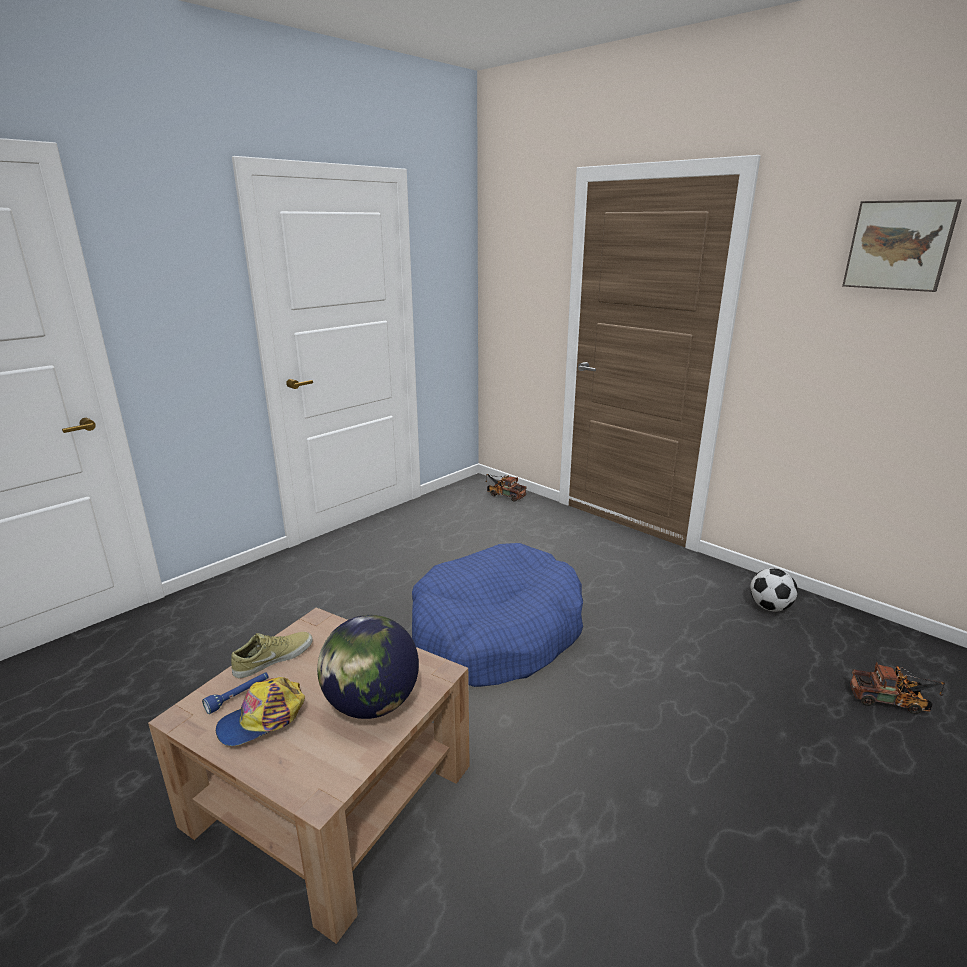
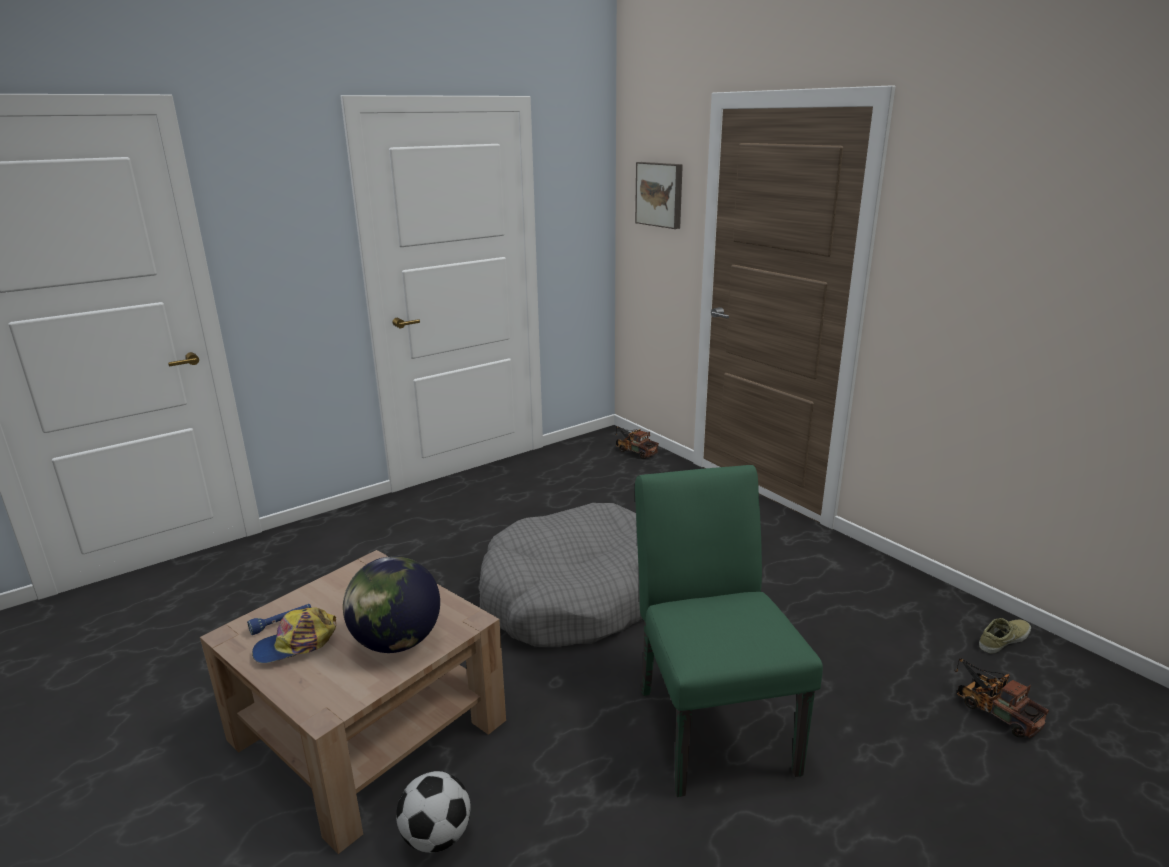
camera: 10 degrees right, 0 degrees up
(273, 658) = (322, 592): beige shoe -> beige shoe (1002, 639)
(495, 633) = (575, 596): blue dog bed -> grey dog bed
(661, 741) = (710, 720): none -> green chair
(769, 607) = (891, 596): football -> football (436, 837)
(892, 701) = (993, 710): toy truck -> toy truck turned 150 degrees counterclockwise
(899, 245) = (1037, 192): picture -> picture (660, 194)

